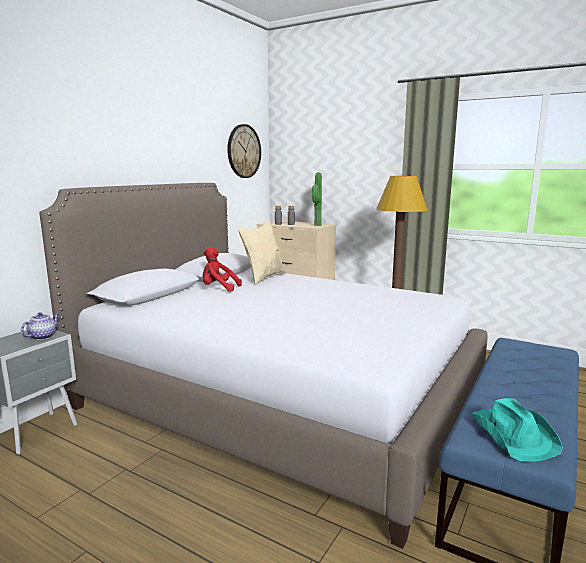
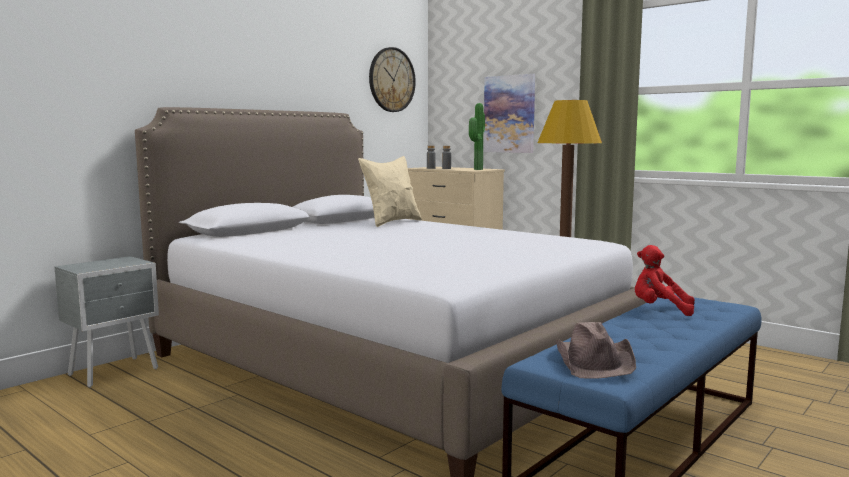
camera: 10 degrees right, 5 degrees down
(43, 336) = (126, 263): teapot -> none
(218, 288) = (331, 228): red plush toy -> red plush toy (659, 310)
(340, 180) = (509, 114): none -> picture
(513, 434) = (595, 361): turquoise hat -> brown hat

